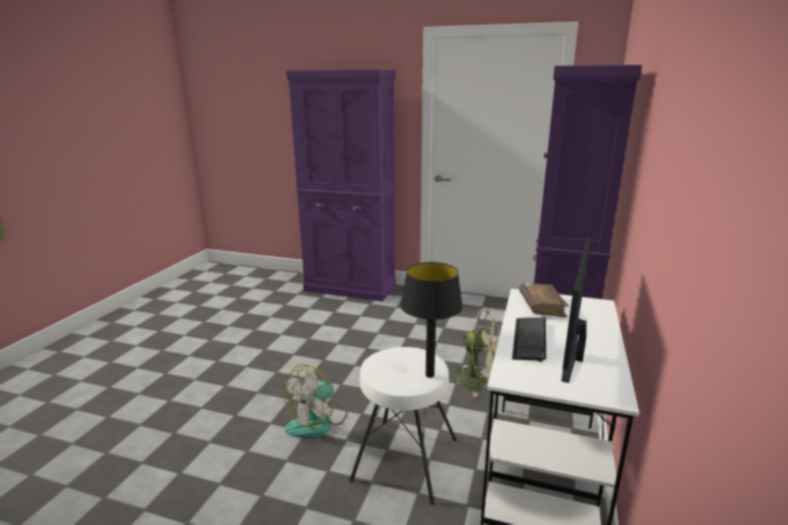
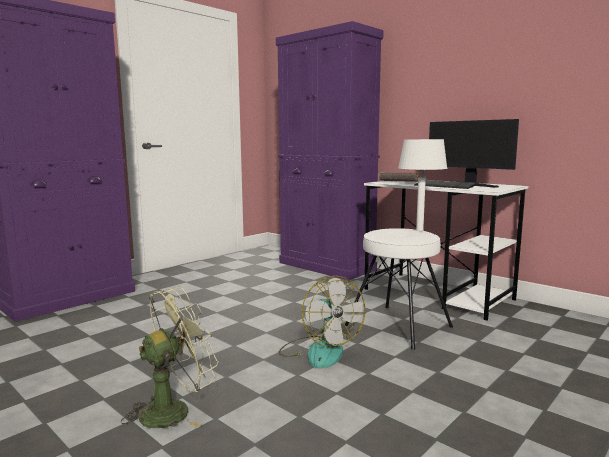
camera: 65 degrees left, 10 degrees down
(430, 375) = (419, 230): black table lamp -> white table lamp
(479, 381) = (323, 287): green fan -> green fan (174, 410)

